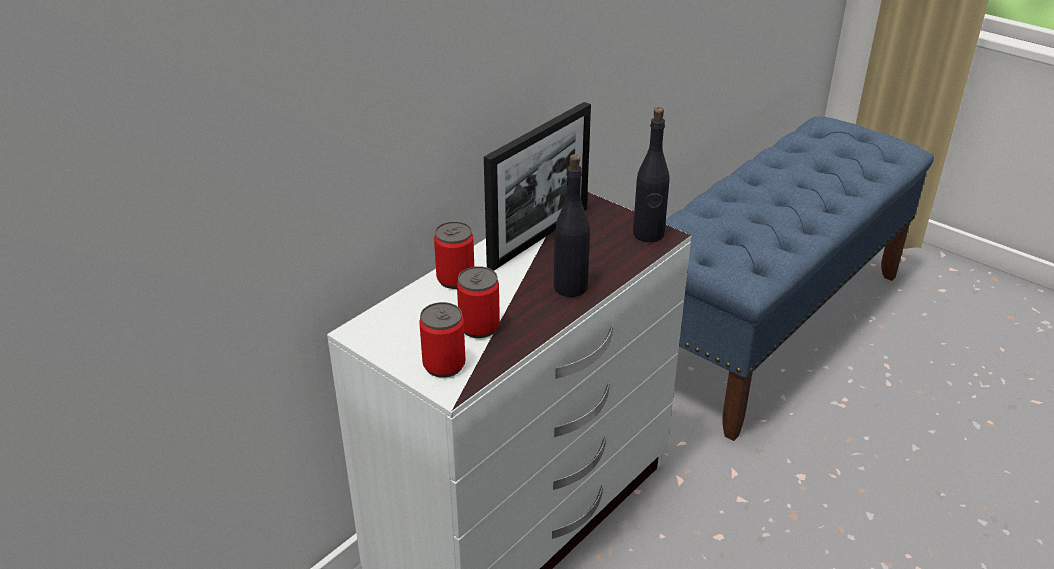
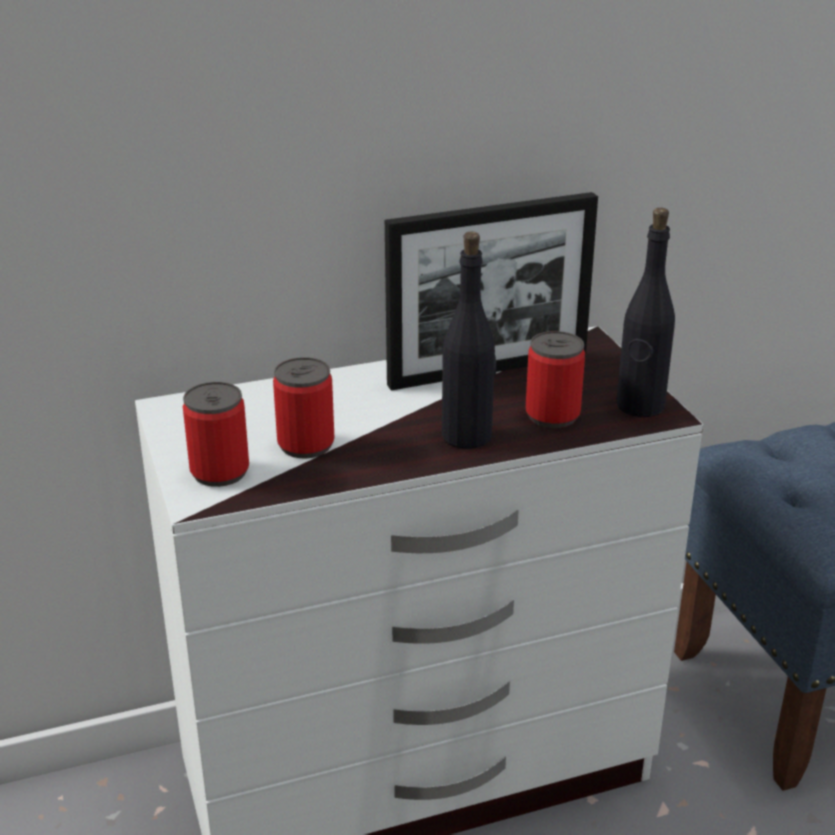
camera: 30 degrees right, 5 degrees down
(455, 279) = (336, 386): can -> can (552, 415)

